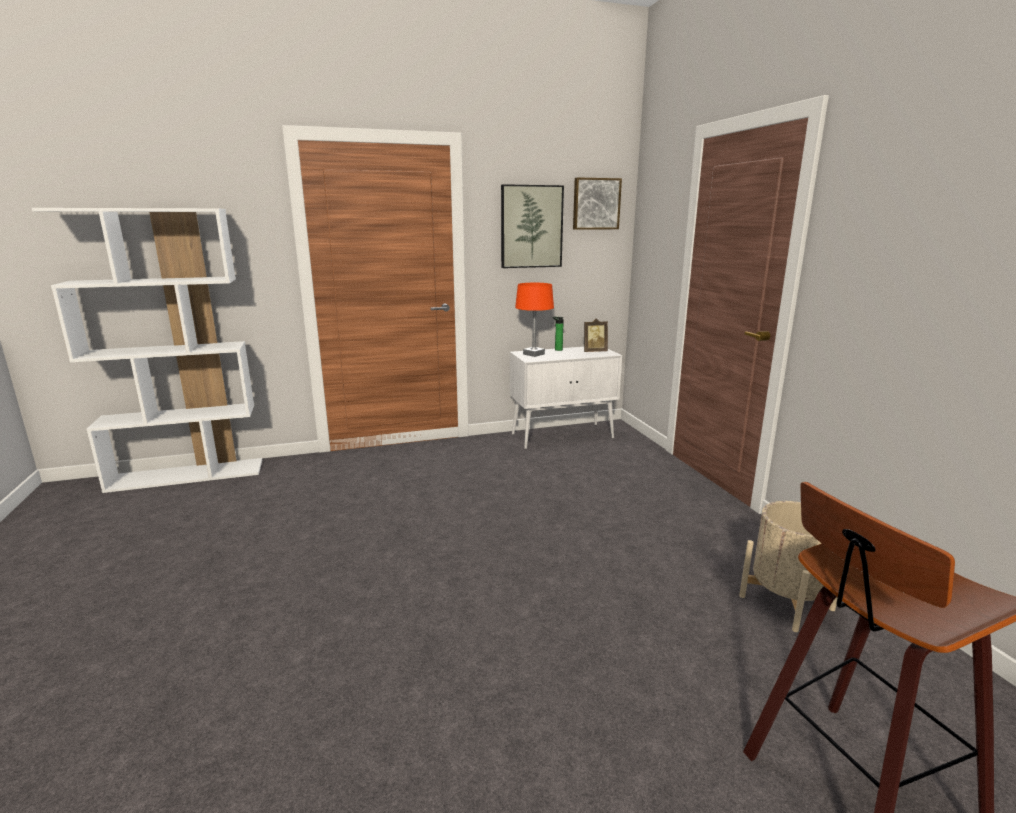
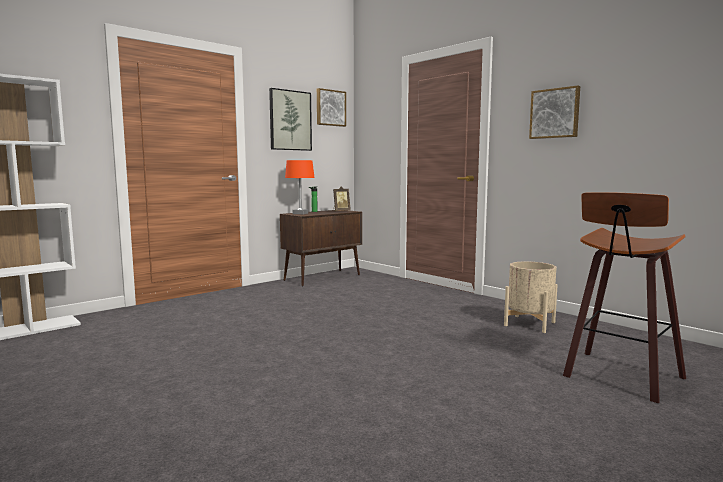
camera: 25 degrees left, 10 degrees down
(563, 436) = (323, 277): white cabinet -> brown cabinet
(911, 250) = (555, 113): none -> picture

